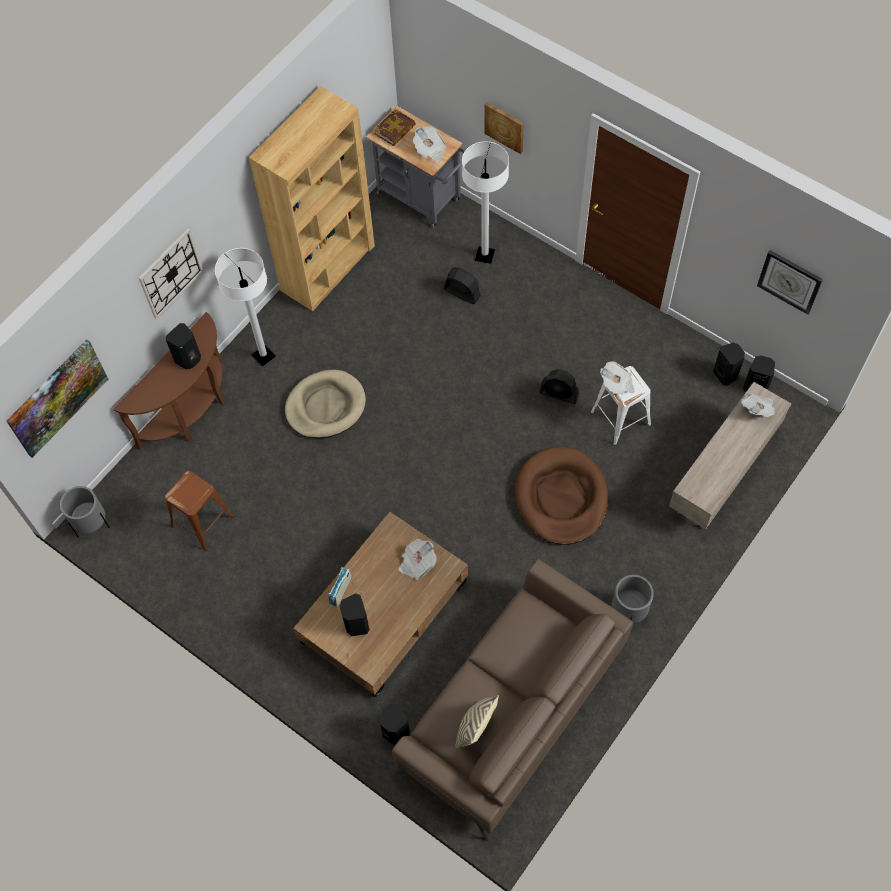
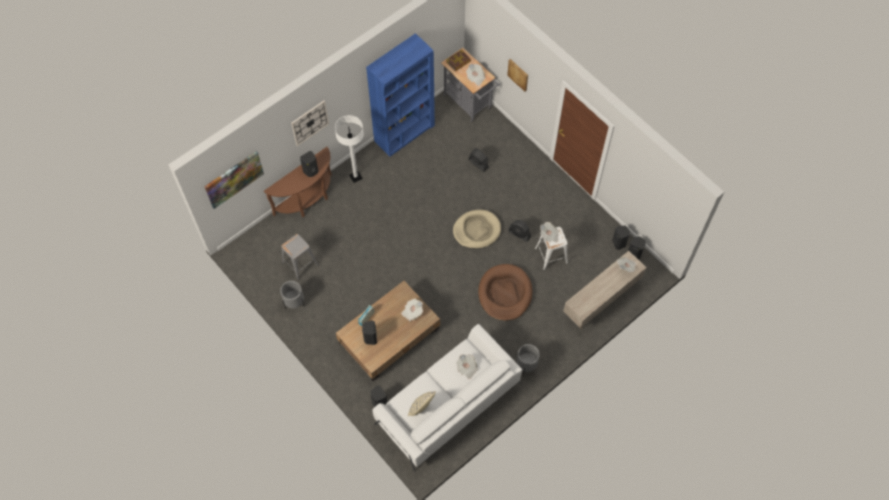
camera: 10 degrees right, 0 degrees up
(92, 524) = (238, 252): grey planter -> grey planter (294, 303)
(203, 521) = (300, 264): brown stool -> grey stool
(325, 406) = (384, 213): beige dog bed -> beige dog bed (476, 230)
(328, 268) = (404, 133): brown bookcase -> blue bookcase
(485, 255) = (497, 144): white floor lamp -> none
(513, 707) = (447, 403): brown sofa -> white sofa
(536, 640) = (467, 368): none -> newspaper
(790, 281) = (656, 197): wall clock -> none

